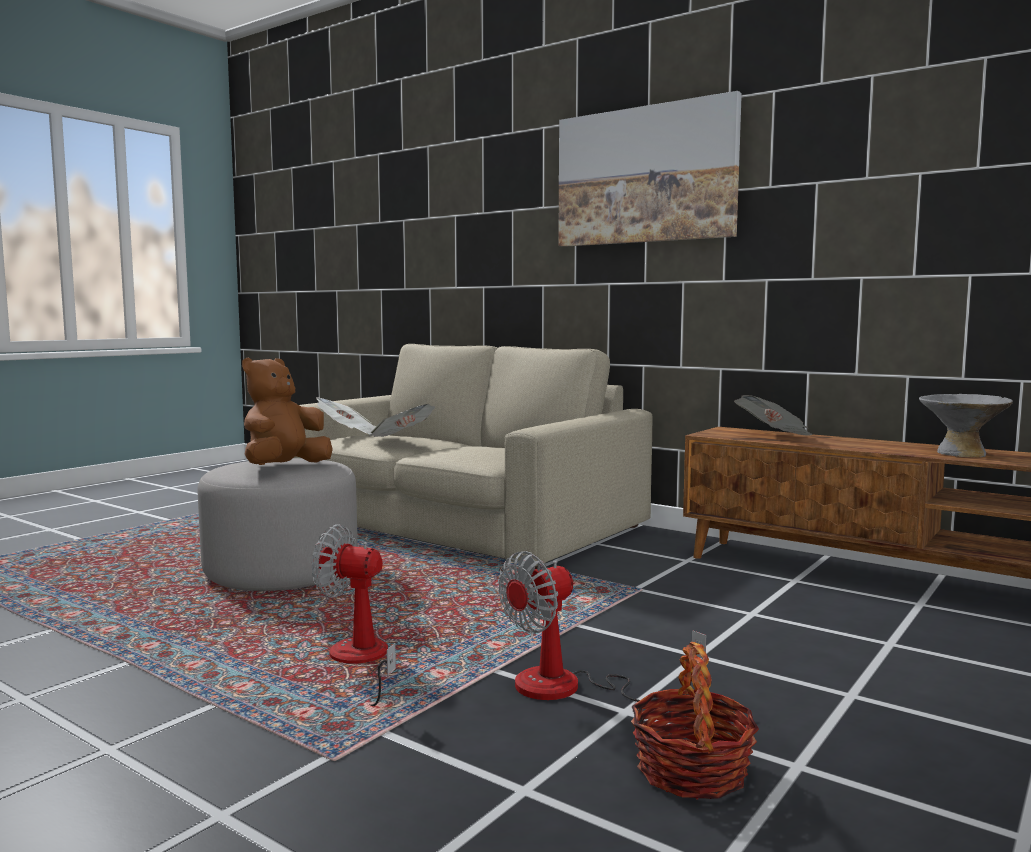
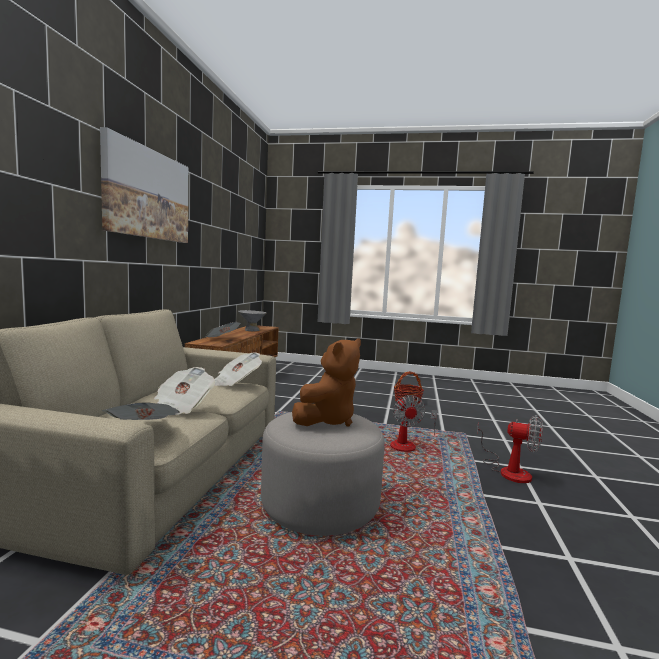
camera: 115 degrees left, 0 degrees up
(284, 467) = (327, 420): brown plush toy -> brown plush toy turned 60 degrees counterclockwise
(486, 452) = (235, 382): none -> newspaper
(571, 688) = (383, 414): fan -> fan (508, 470)

